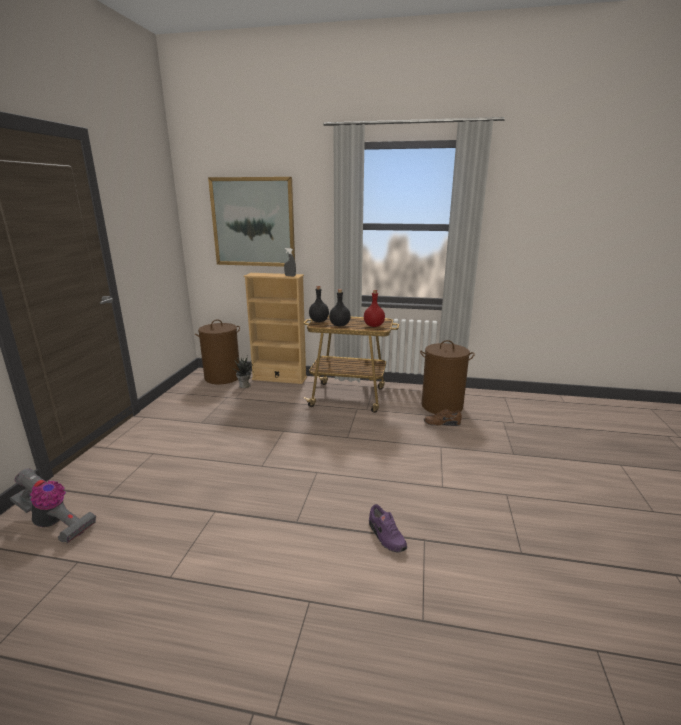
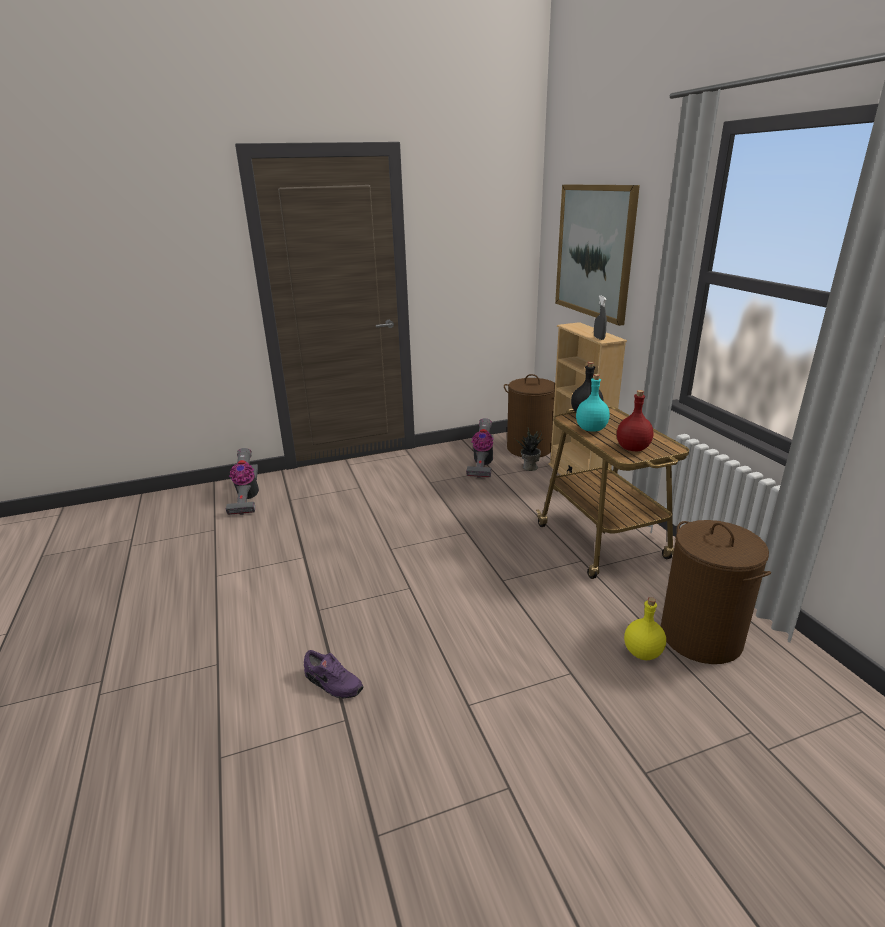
camera: 60 degrees right, 5 degrees up
(213, 398) = (482, 465): none -> vacuum cleaner
(340, 325) = (592, 429): black bottle -> turquoise bottle
(386, 536) = (332, 684): purple shoe -> purple shoe turned 90 degrees counterclockwise
(441, 423) = (643, 653): brown shoe -> yellow bottle

